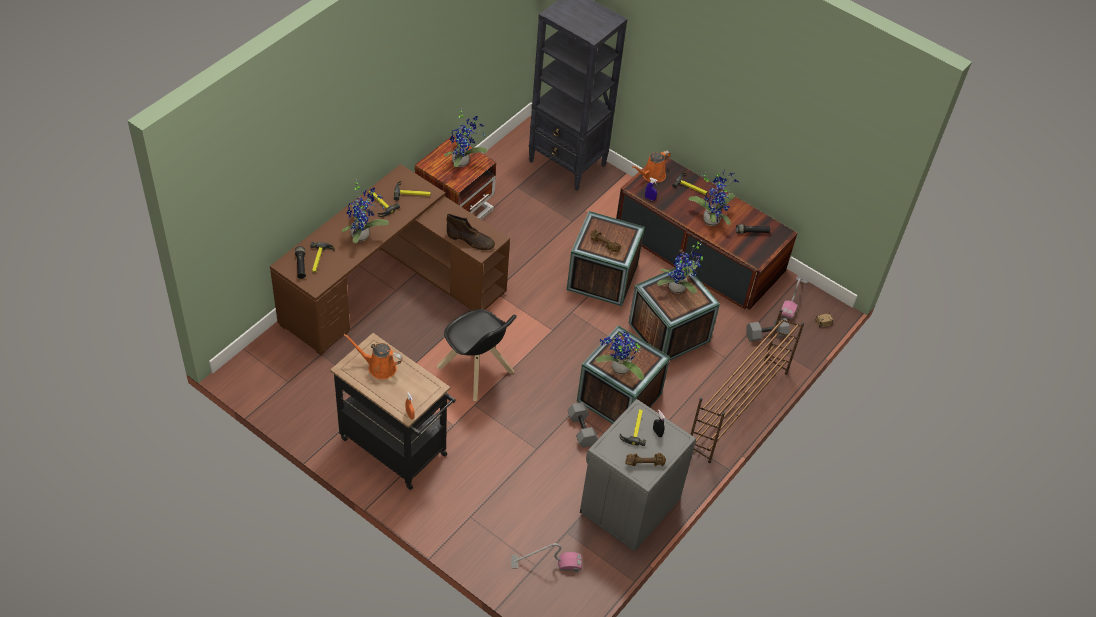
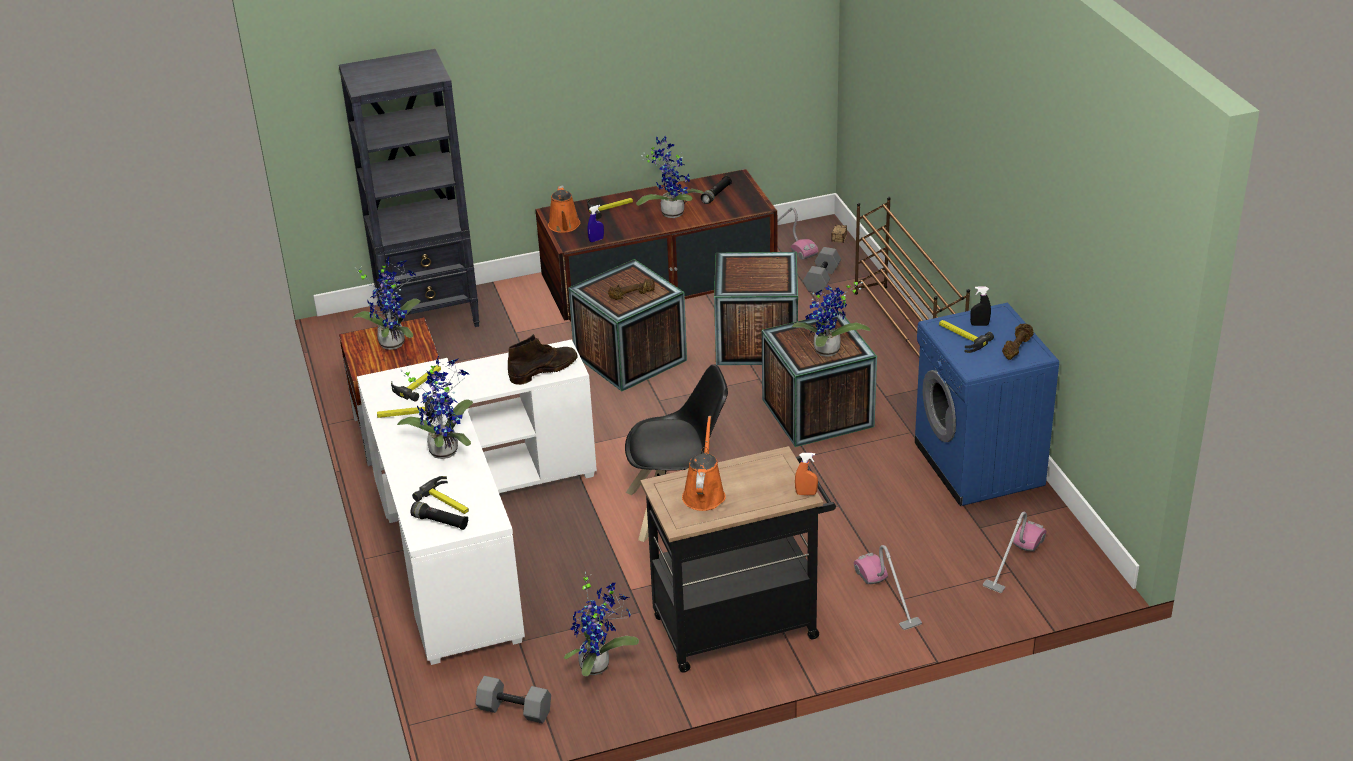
camera: 50 degrees left, 15 degrees down
(379, 367) = (704, 493): orange watering can -> orange watering can turned 135 degrees clockwise
(390, 287) = (469, 535): brown desk -> white desk
(470, 509) = (887, 595): none -> vacuum cleaner
(581, 429) = (840, 459): grey dumbbell -> grey dumbbell (513, 711)
(628, 505) = (976, 465): grey washing machine -> blue washing machine
(679, 289) = (749, 269): potted plant -> potted plant (598, 665)

